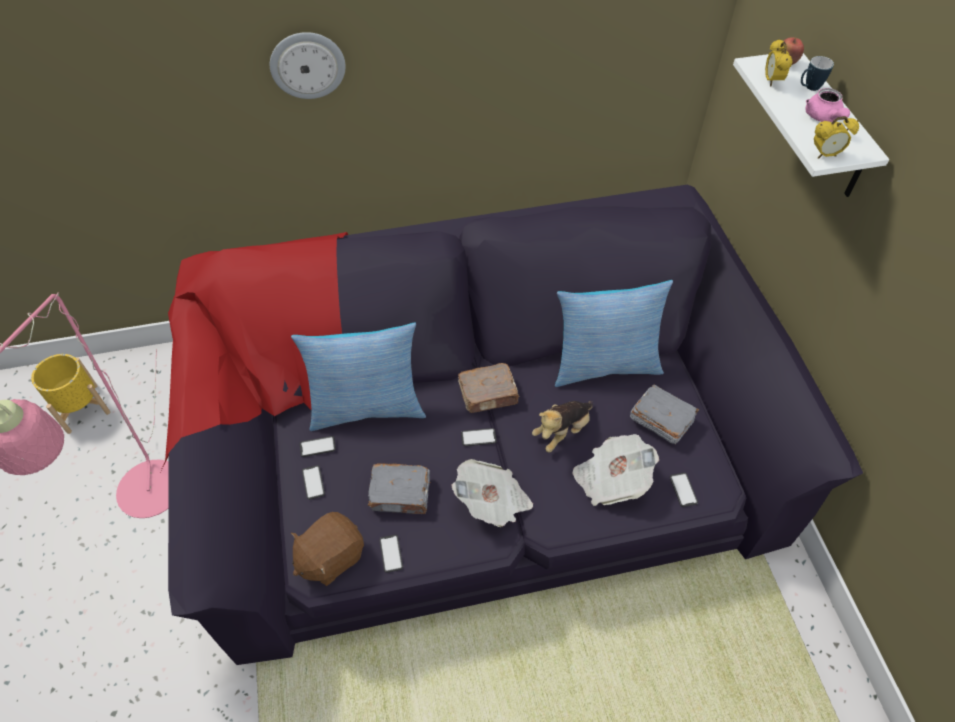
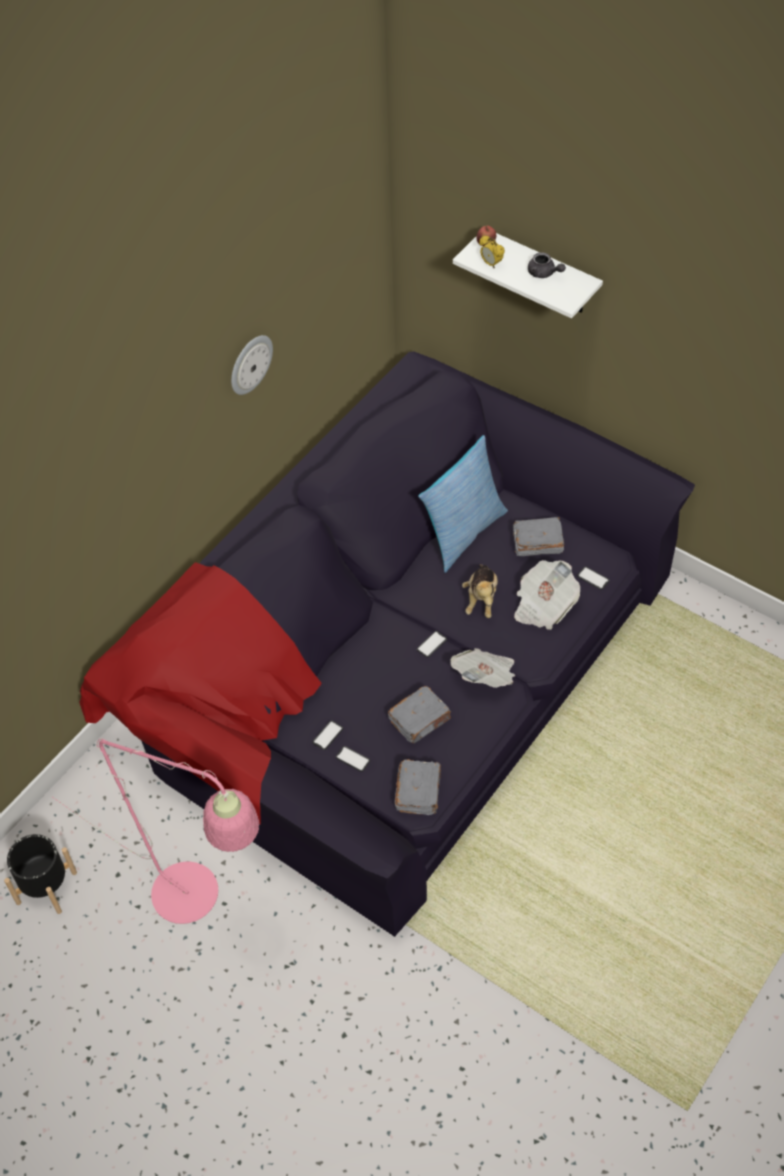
camera: 40 degrees left, 0 degrees up
(82, 408) = (46, 887): yellow planter -> black planter
(307, 65) = (145, 440): wall clock -> wall clock (250, 364)
(330, 557) = (419, 791): brown plush toy -> grey book
(367, 407) = (329, 685): pillow -> none
(391, 553) = (455, 758): phone -> none
(489, 394) = (407, 611): brown book -> none
(808, 88) = (516, 256): mug -> none
(823, 118) = (544, 273): pink teapot -> grey teapot
(825, 155) = (568, 300): alarm clock -> none

